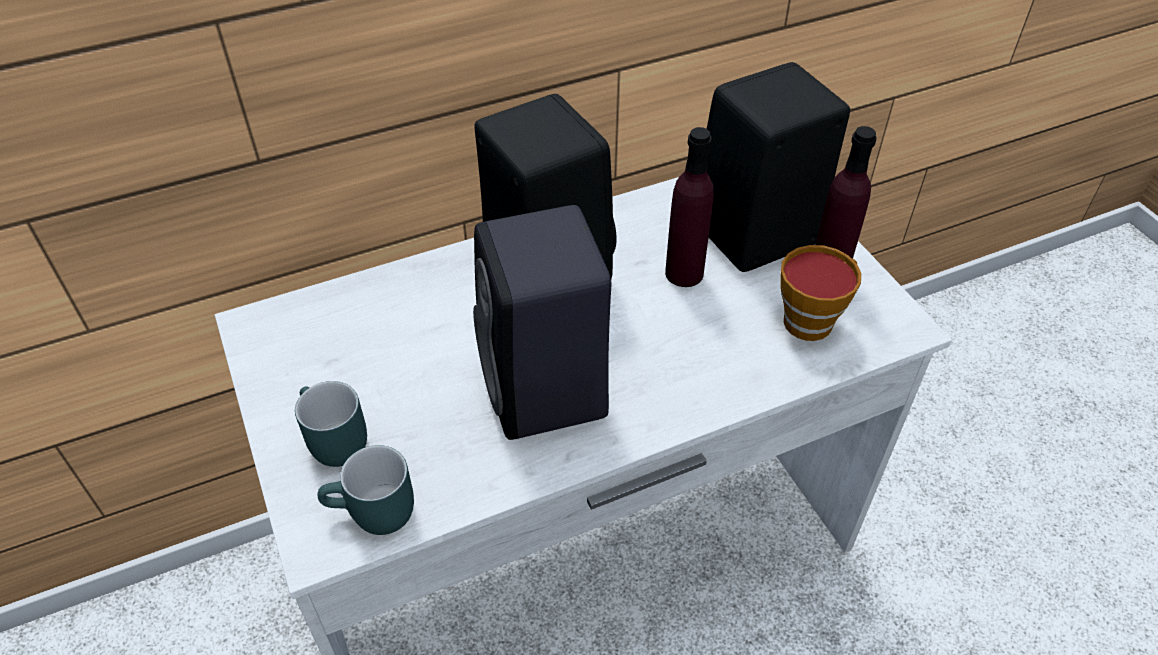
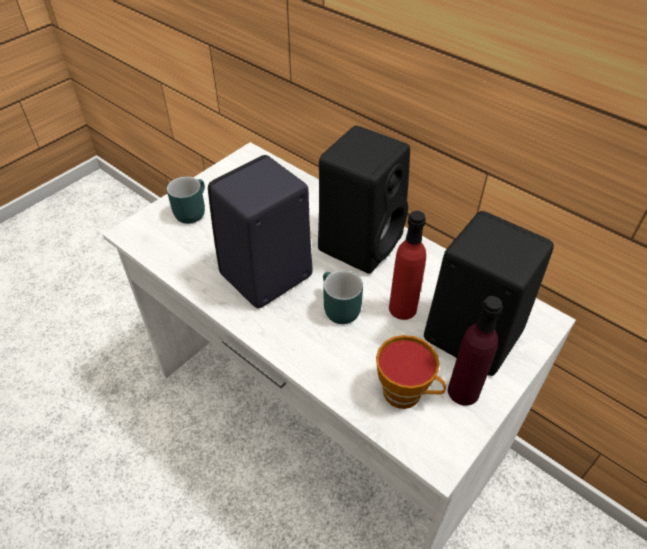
camera: 65 degrees right, 0 degrees up
(373, 516) = (153, 243): turquoise mug -> turquoise mug (336, 308)
(684, 273) = (402, 308): purple bottle -> red bottle

